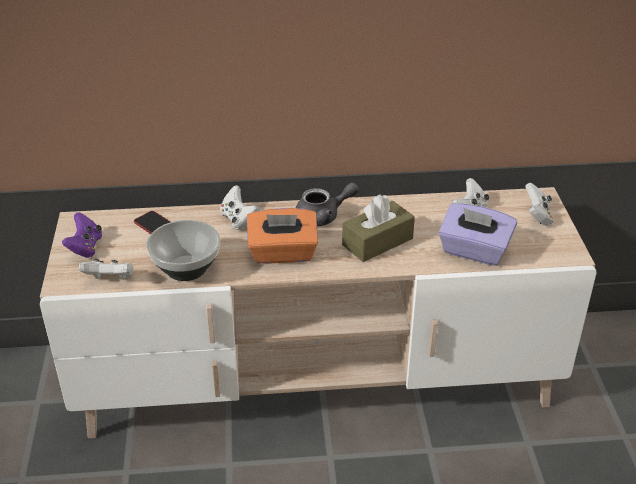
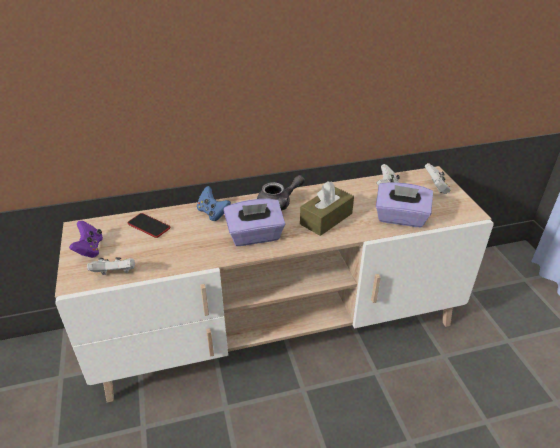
camera: 10 degrees left, 0 degrees up
(185, 269) = (178, 257): bowl -> none
(238, 220) = (213, 213): white game controller -> blue game controller
(283, 253) = (255, 236): orange tissue box -> purple tissue box

